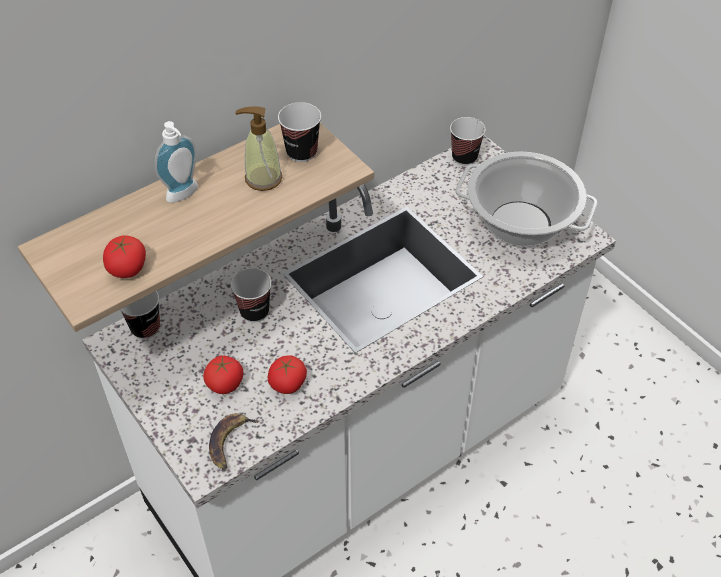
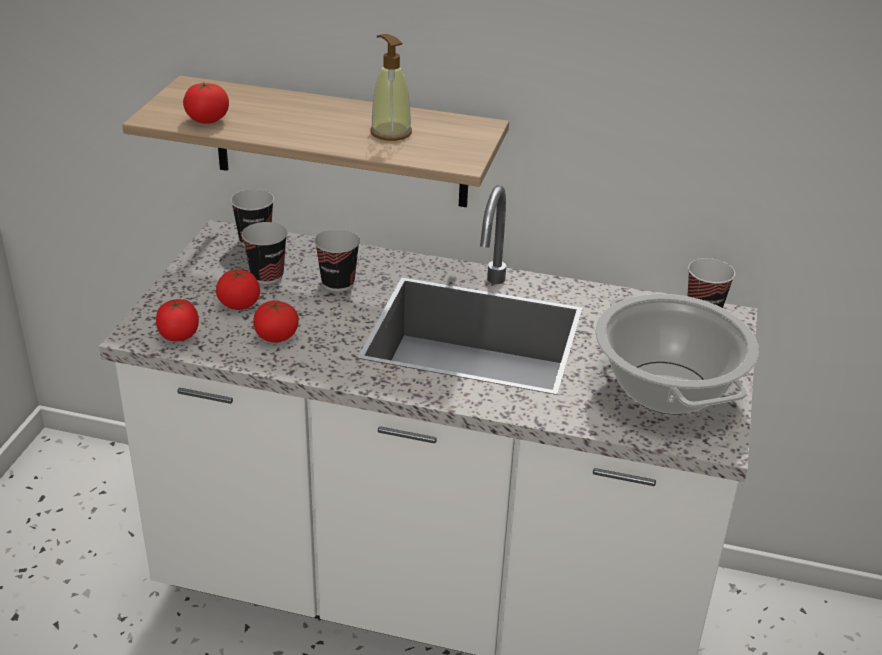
camera: 50 degrees right, 15 degrees down
(184, 195) = (321, 110): soap dispenser -> none
(230, 442) = (179, 335): banana -> tomato
(301, 152) = (450, 136): cup -> cup (267, 276)

